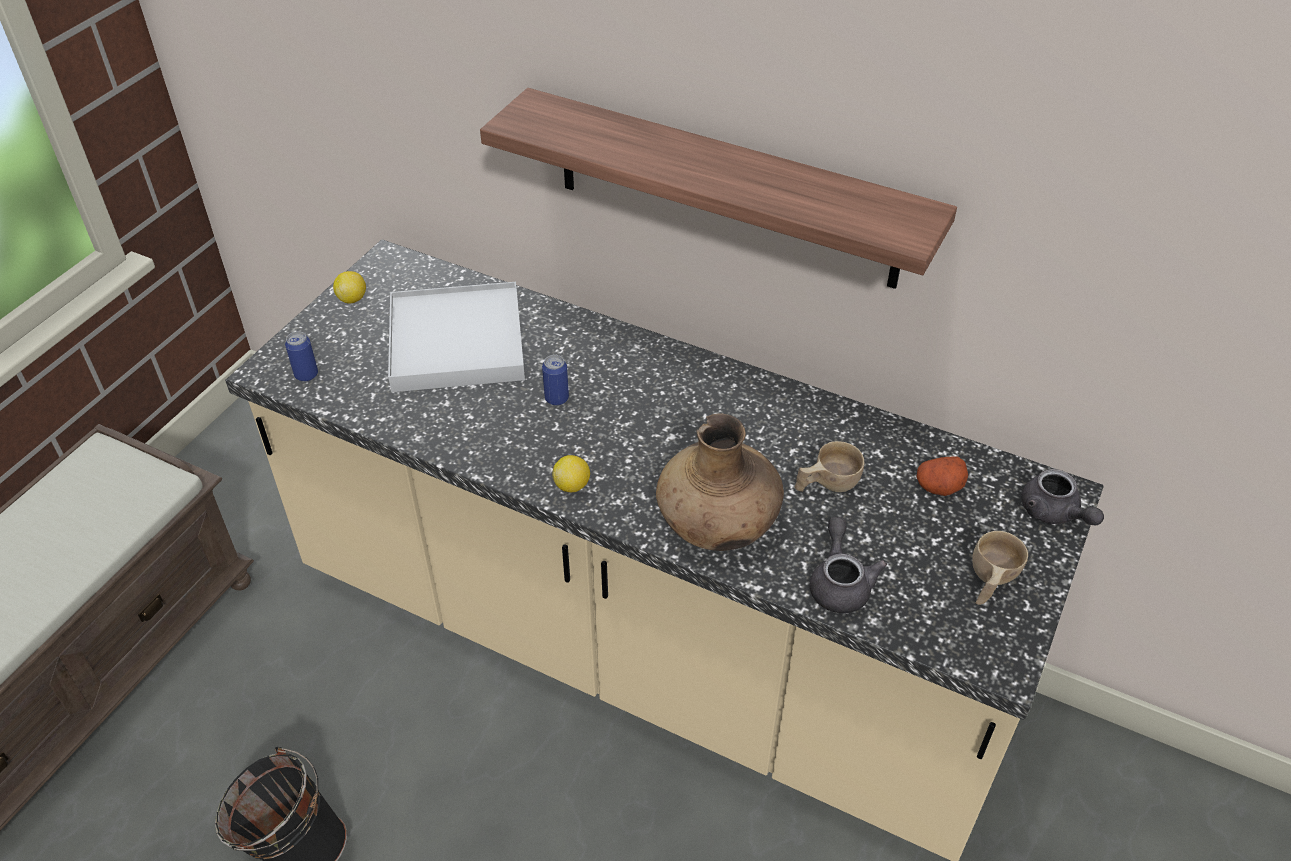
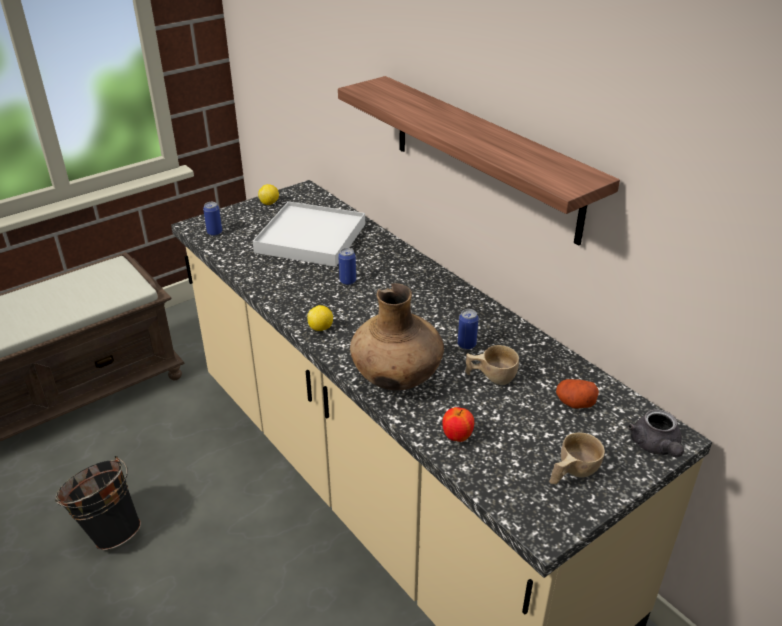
camera: 25 degrees right, 10 degrees down
(770, 447) = (466, 345): none -> can
(840, 583) = (457, 437): grey teapot -> apple

